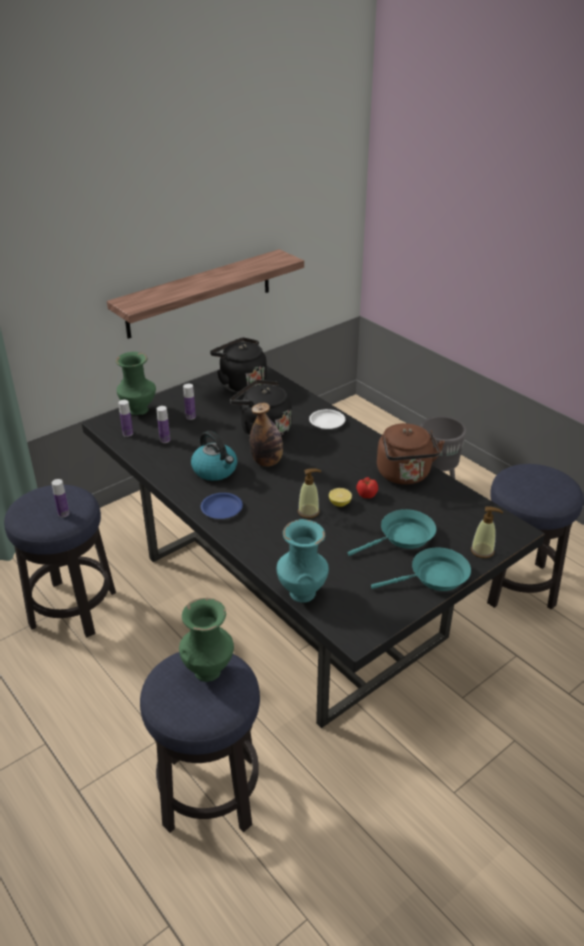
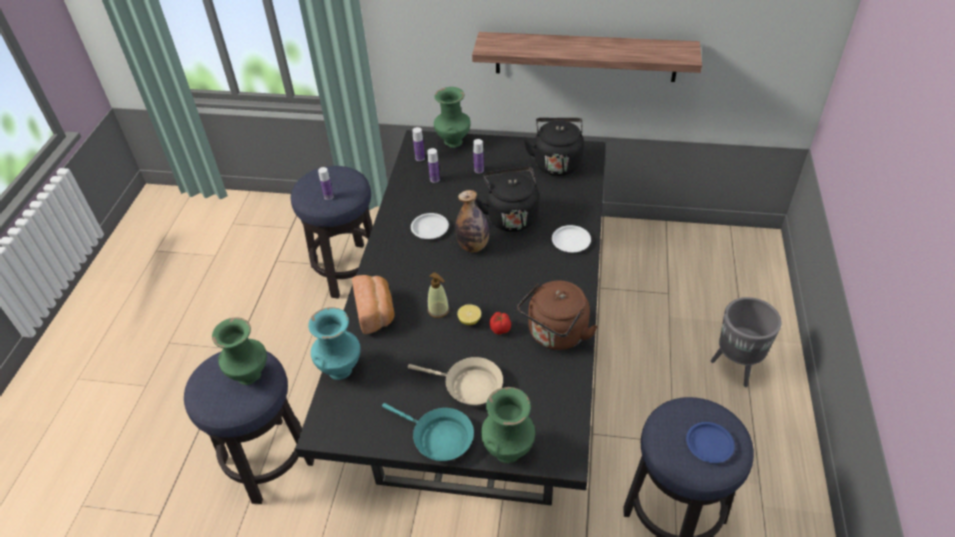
camera: 50 degrees right, 10 degrees up
(215, 470) = (430, 228): kettle -> white plate
(221, 508) = (390, 262): blue plate -> blue plate (709, 444)
(265, 542) = (376, 312): none -> bread
(403, 537) = (469, 386): turquoise frying pan -> beige frying pan
(482, 551) = (508, 450): soap dispenser -> green vase

